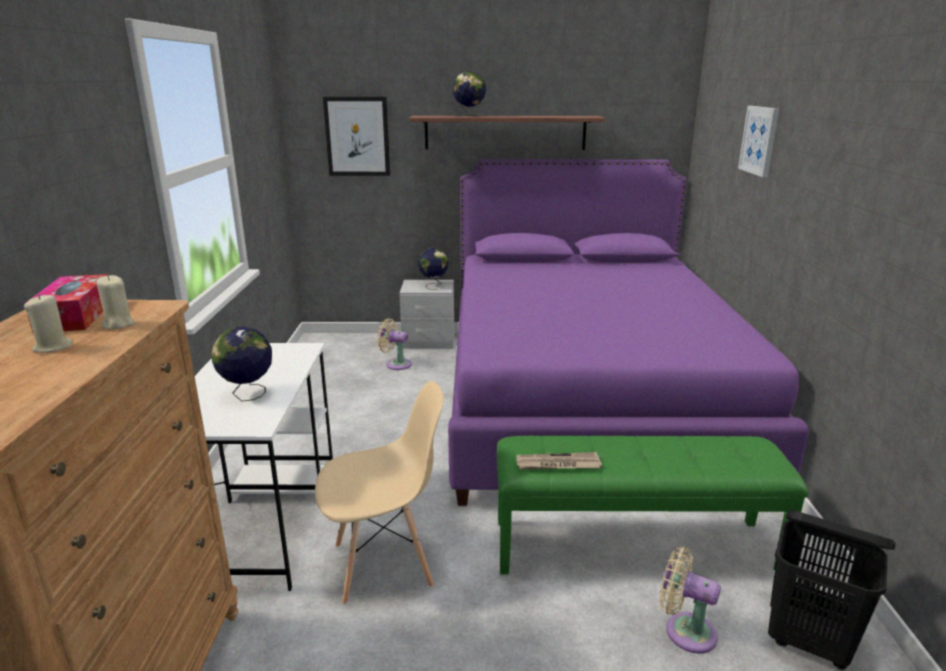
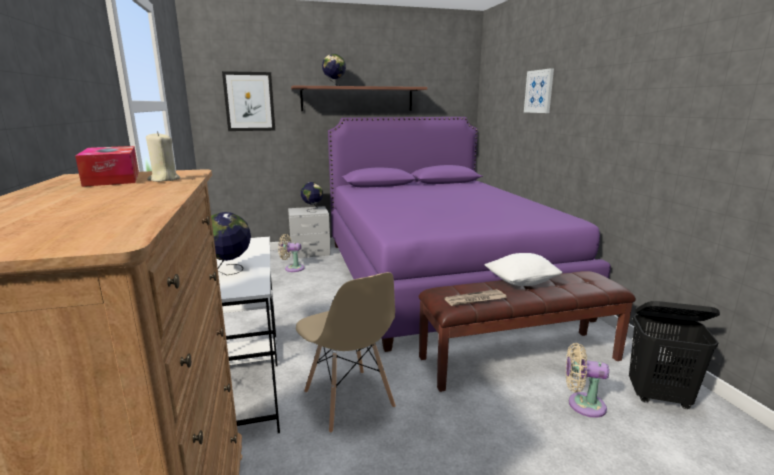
camera: 15 degrees left, 5 degrees down
(53, 347) = (116, 191): beige candle -> none
(384, 565) = (349, 400): beige chair -> beige chair turned 90 degrees clockwise
(633, 545) = (519, 358): green bench -> brown bench
(642, 444) = (521, 282): none -> white pillow

